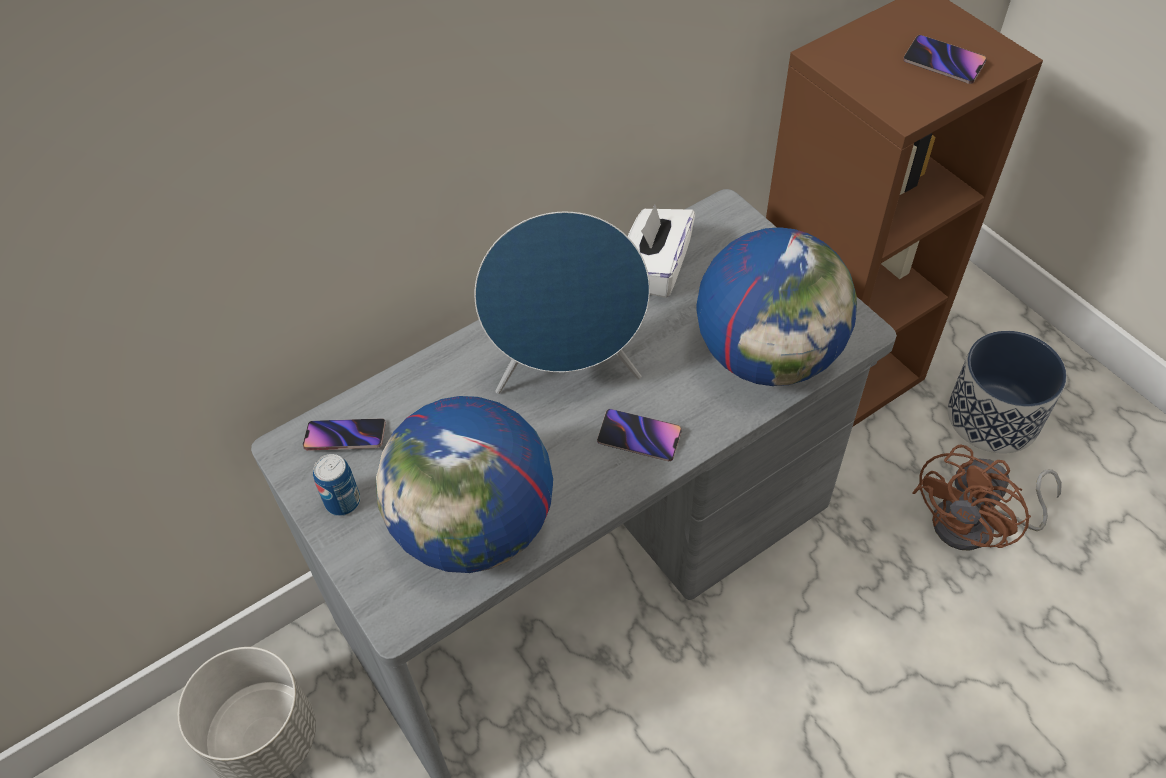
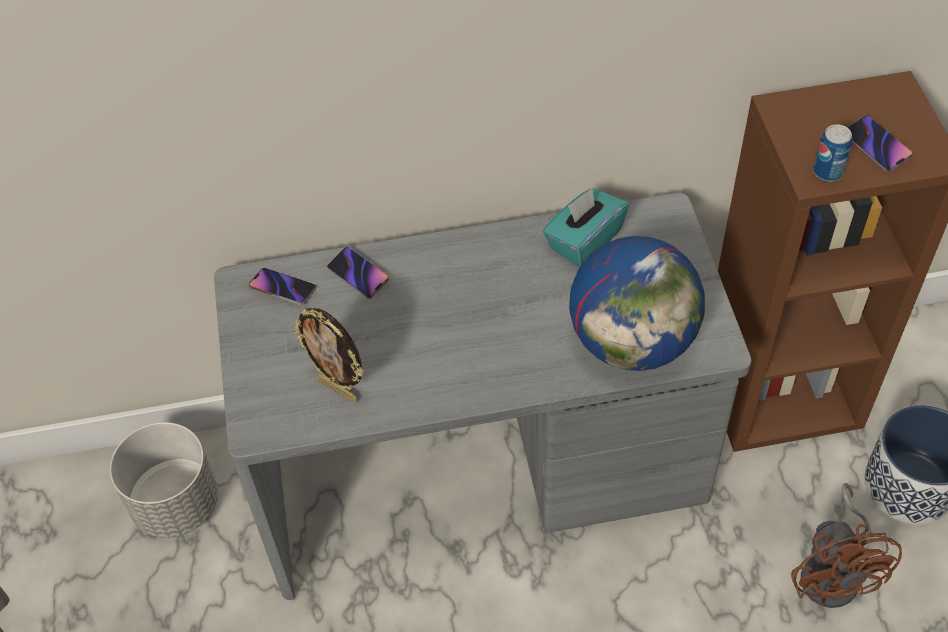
camera: 25 degrees right, 0 degrees up
(343, 502) = (257, 335): can -> can (827, 172)
(475, 528) = (338, 389): globe -> picture frame
(568, 373) = (469, 299): blue speaker -> none
(639, 437) = (494, 368): phone -> phone (358, 275)
(655, 269) = (584, 241): white tissue box -> turquoise tissue box
(976, 526) = (835, 573): brown fan -> brown fan turned 75 degrees counterclockwise

